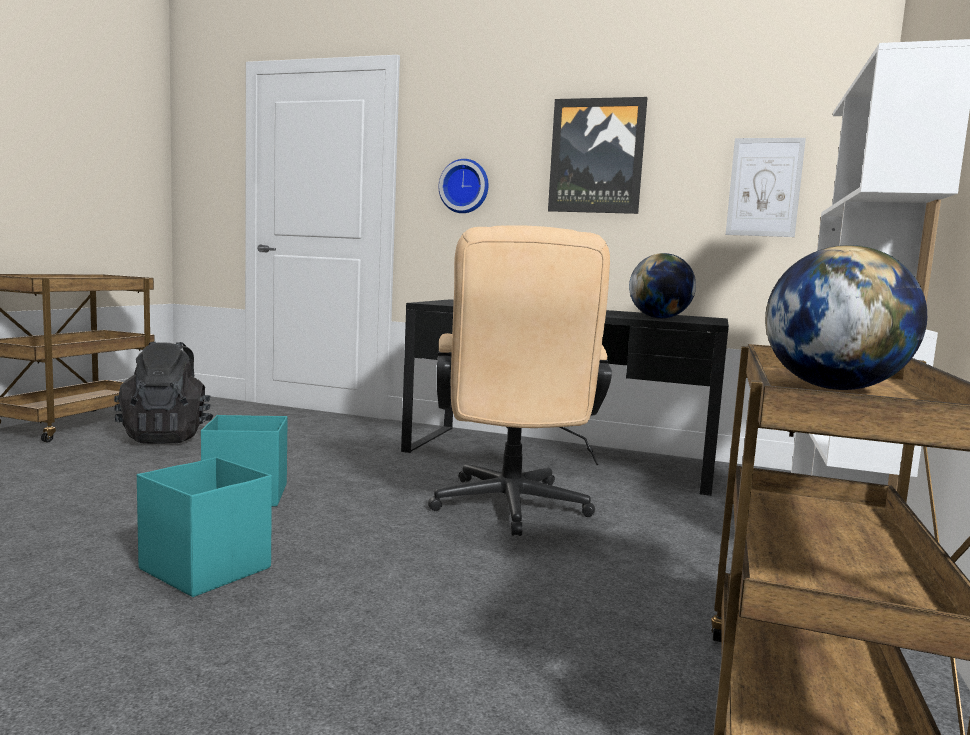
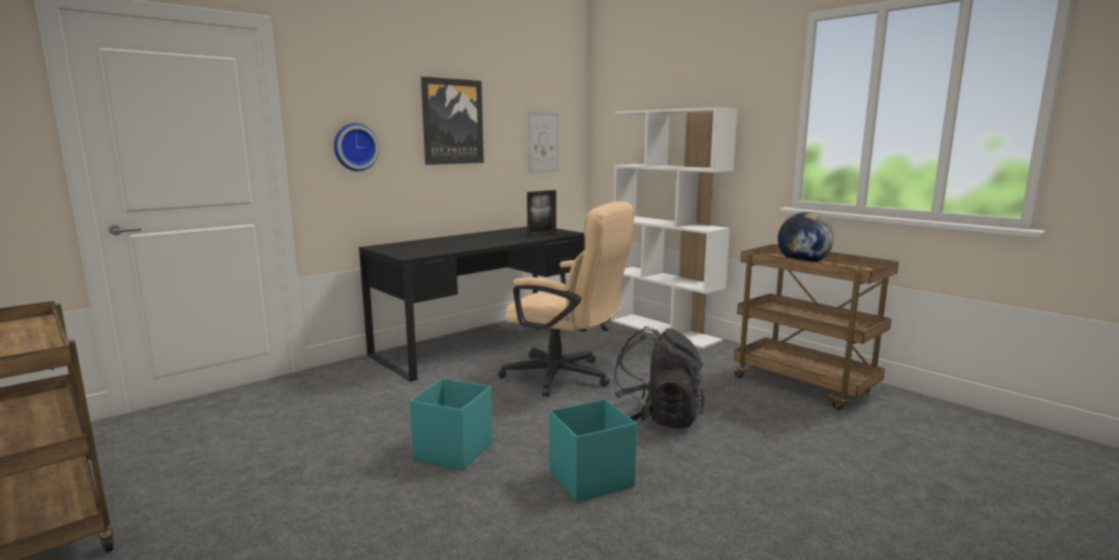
camera: 60 degrees left, 5 degrees up
(166, 437) = (210, 472): black backpack -> black backpack (655, 418)
(659, 318) = (542, 234): globe -> picture frame

